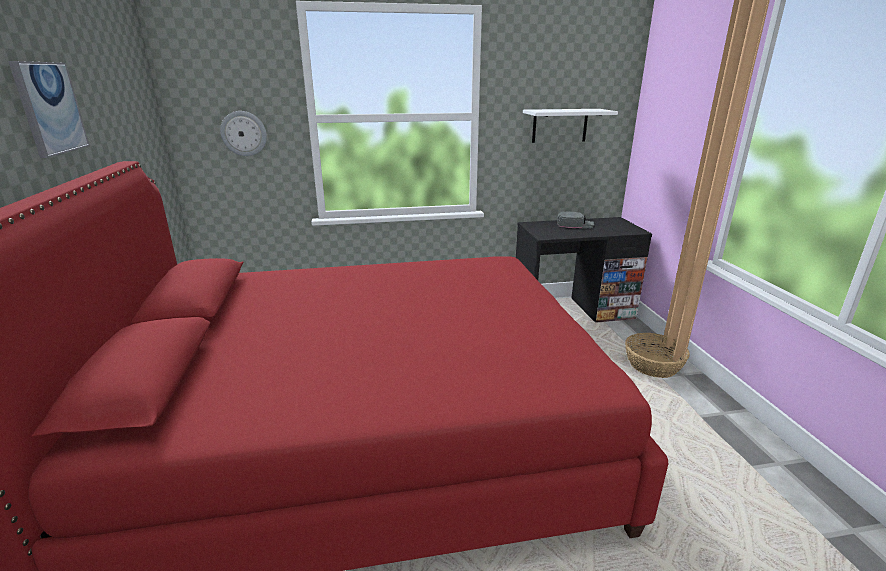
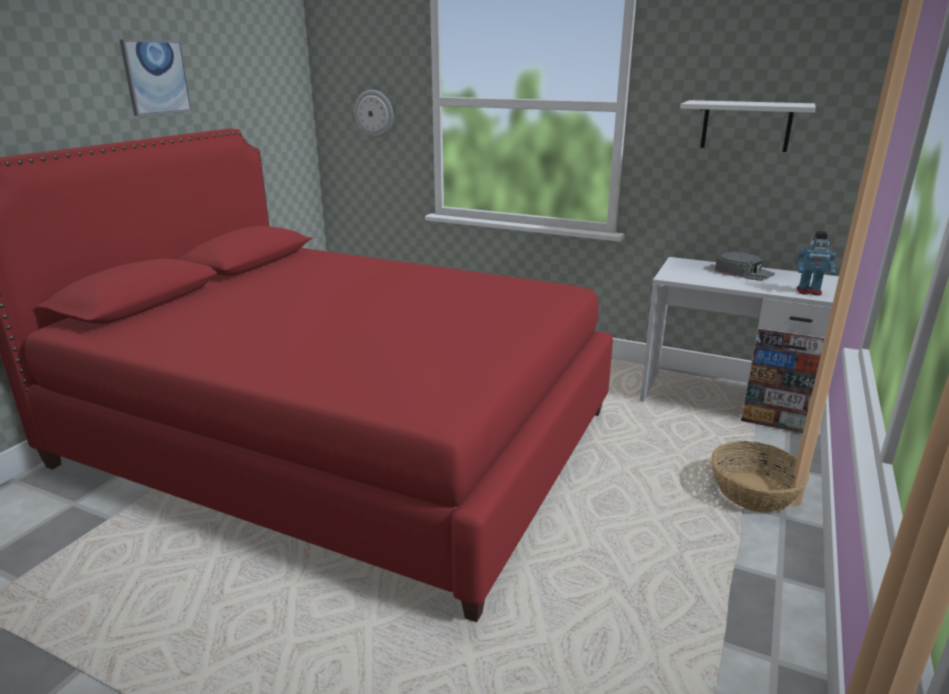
camera: 35 degrees right, 0 degrees up
(572, 311) = (727, 400): black desk -> white desk
(625, 230) = (809, 292): none -> toy robot

